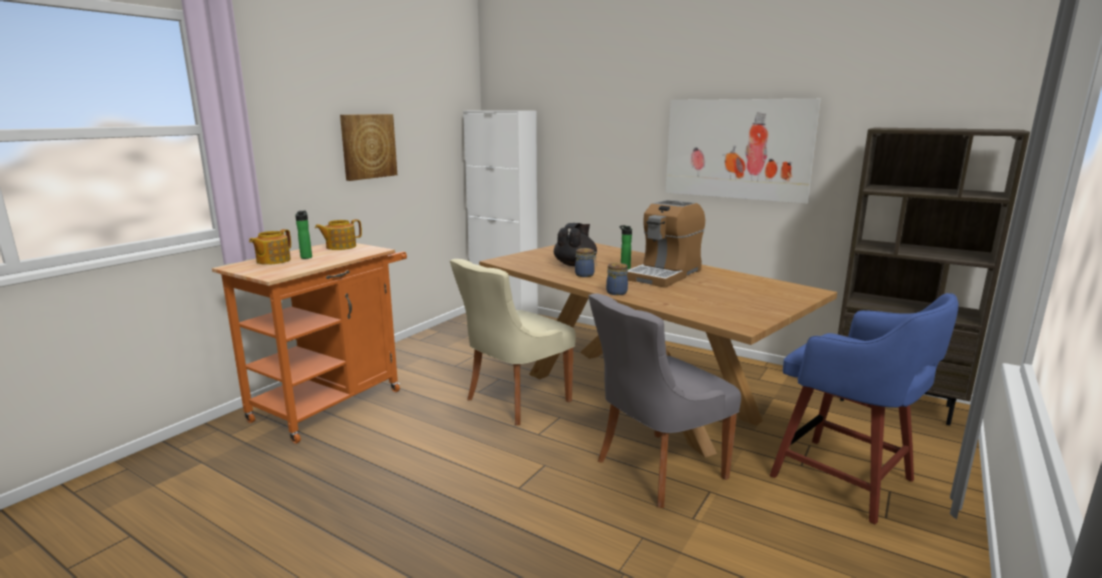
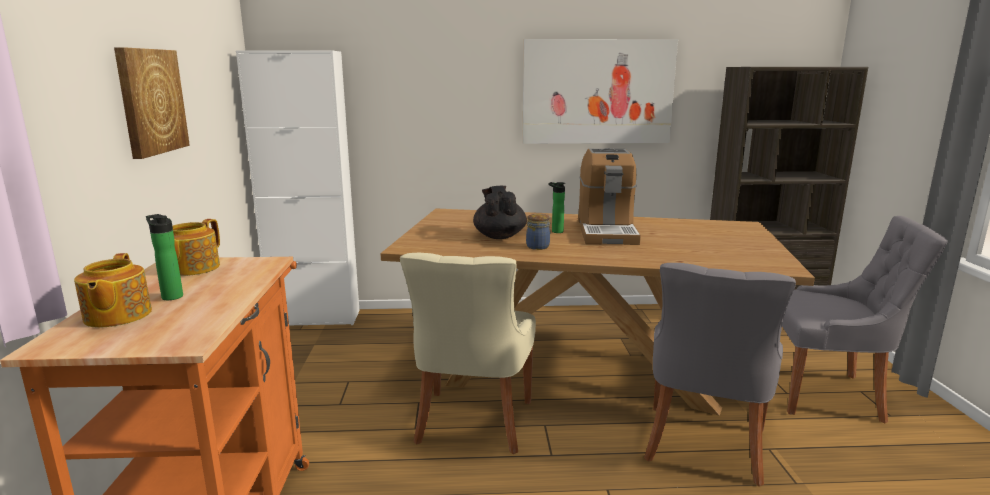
camera: 35 degrees left, 0 degrees up
(617, 292) = (613, 259): jar -> none
(846, 480) = (828, 394): blue stool -> grey chair

